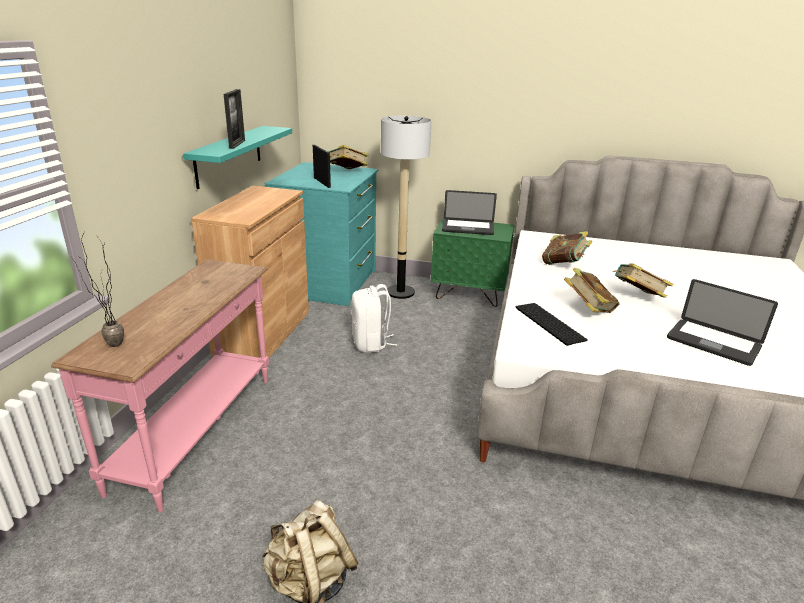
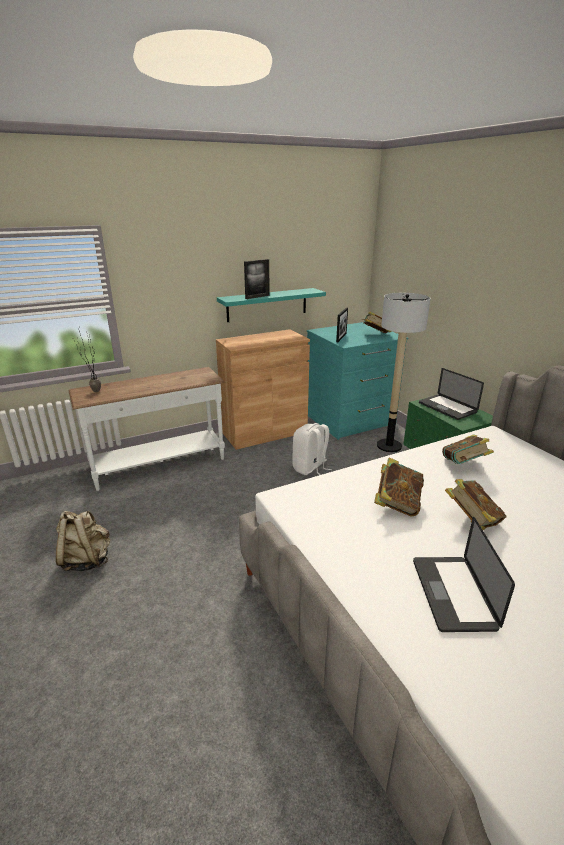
camera: 50 degrees right, 0 degrees up
(198, 431) = (159, 465): pink console table -> white console table
(547, 323) = (339, 494): keyboard -> none

